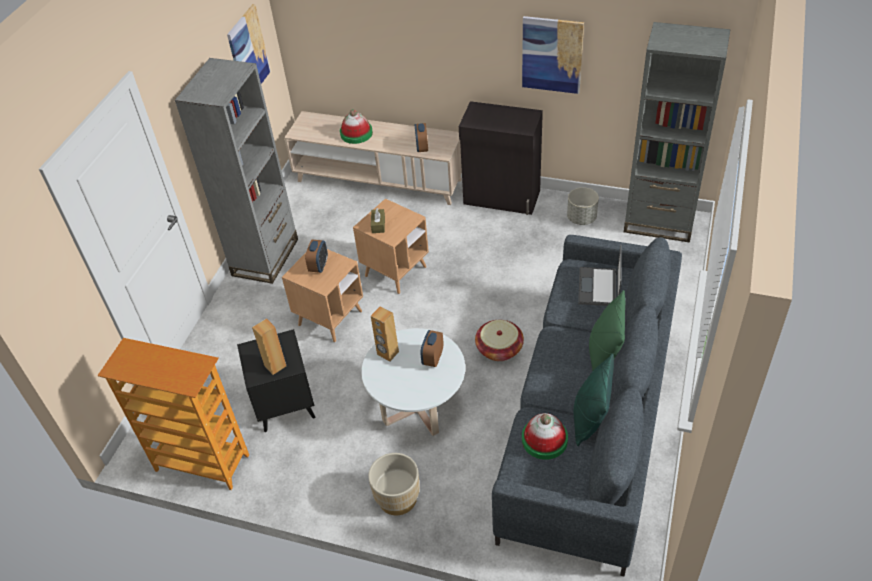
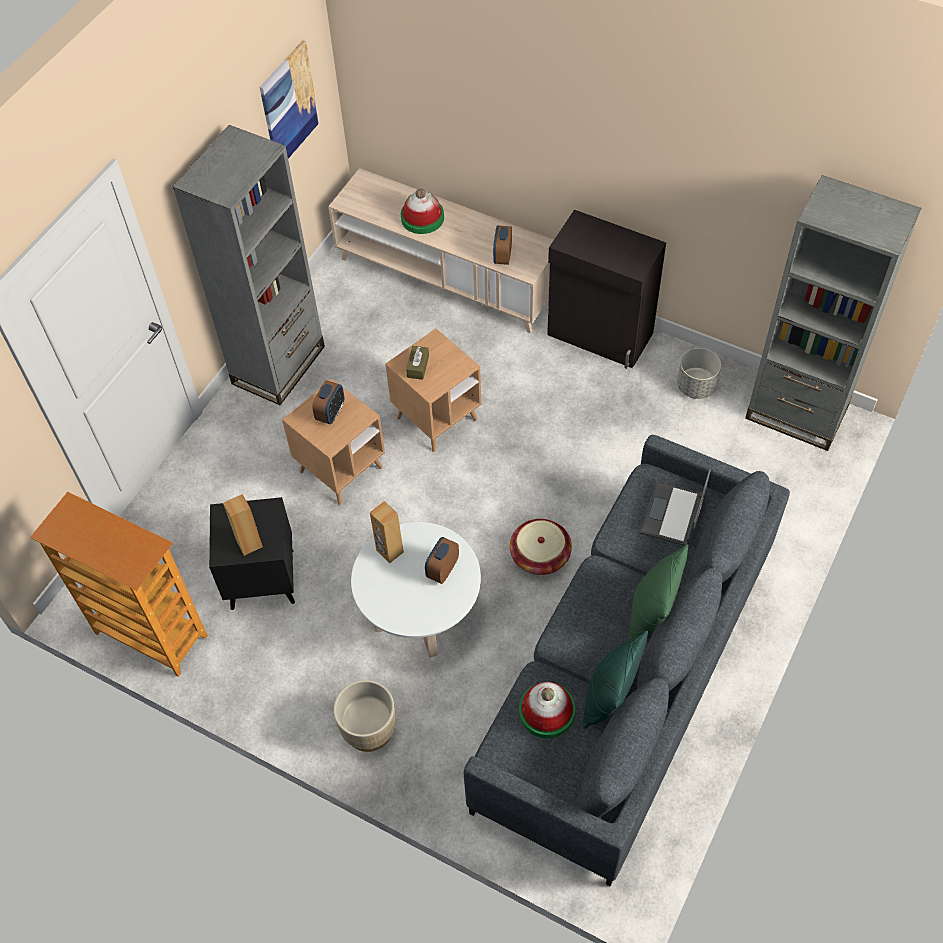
camera: 10 degrees right, 10 degrees up
(552, 55) = (686, 180): picture -> none

